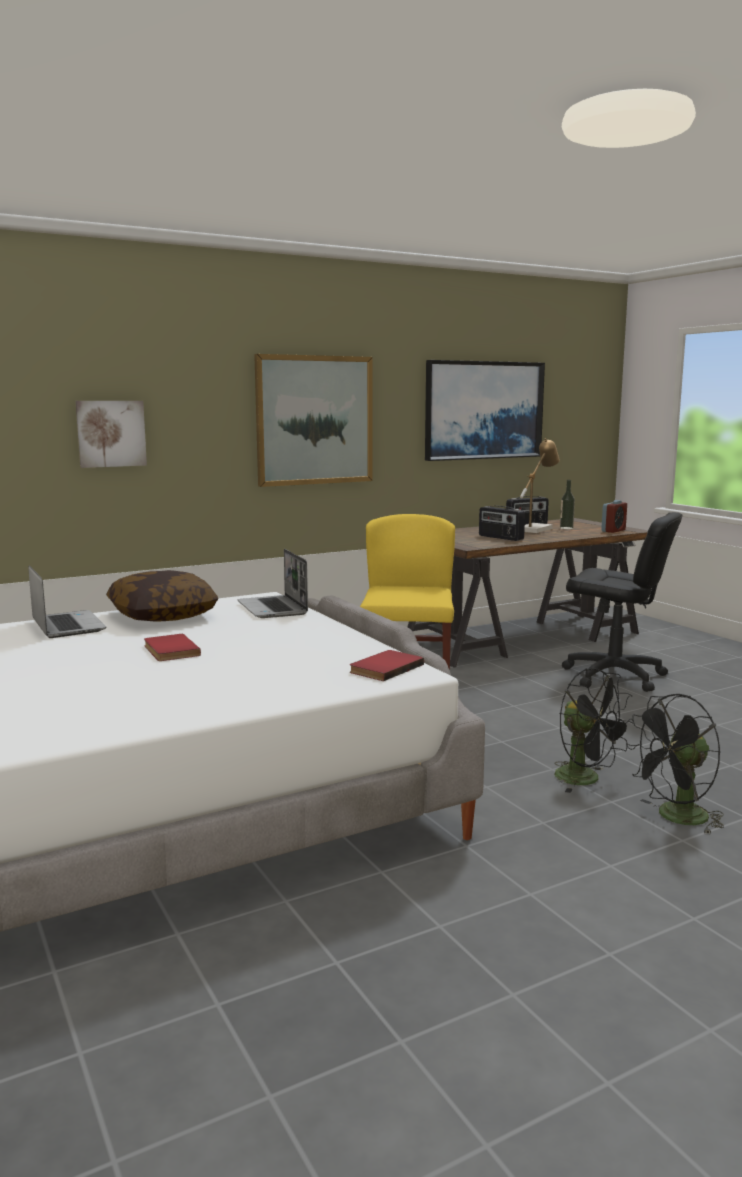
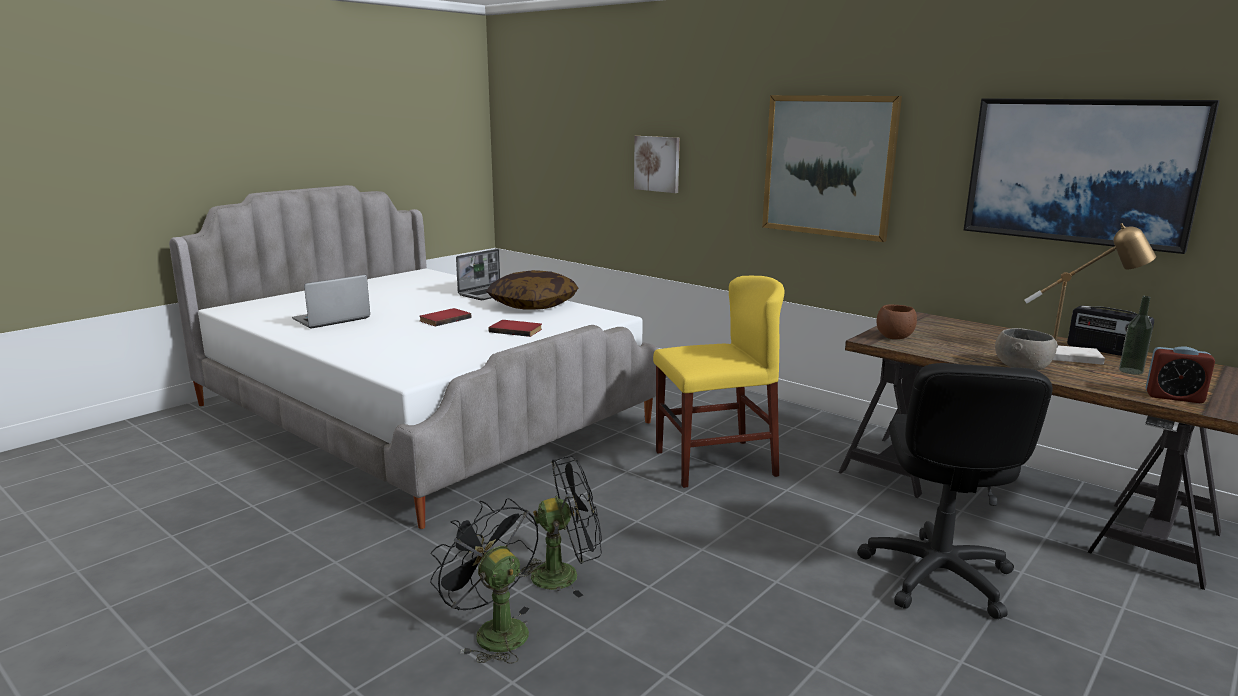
camera: 70 degrees right, 5 degrees up
(273, 609) = (578, 324): laptop -> laptop (331, 319)
(384, 668) = (421, 369): red book -> red book (516, 330)
(467, 543) = (894, 337): none -> brown bowl
(500, 538) = (964, 346): radio -> none
(551, 537) = (1021, 367): none -> grey bowl
(586, 780) = (565, 574): black fan -> black fan turned 135 degrees counterclockwise

